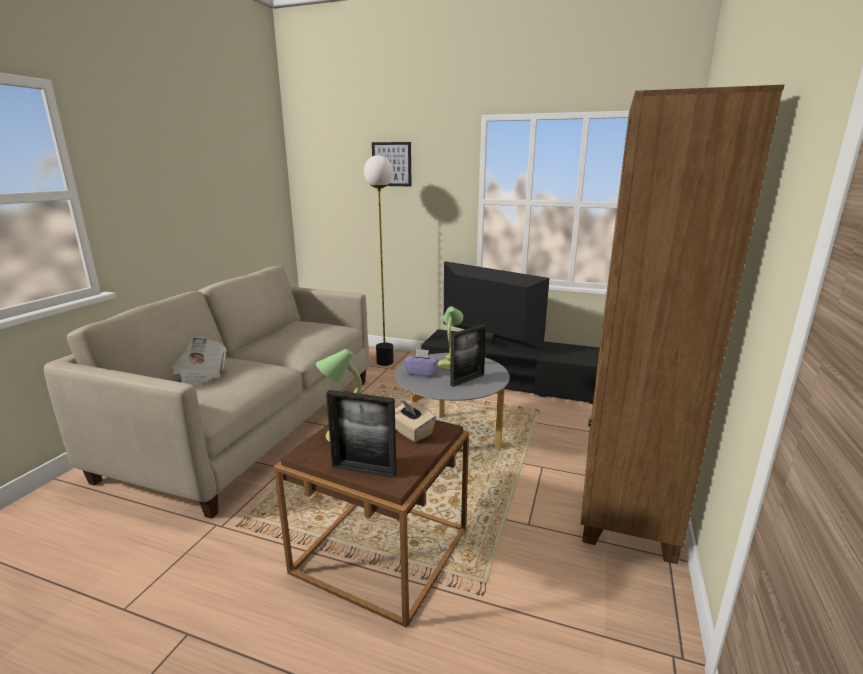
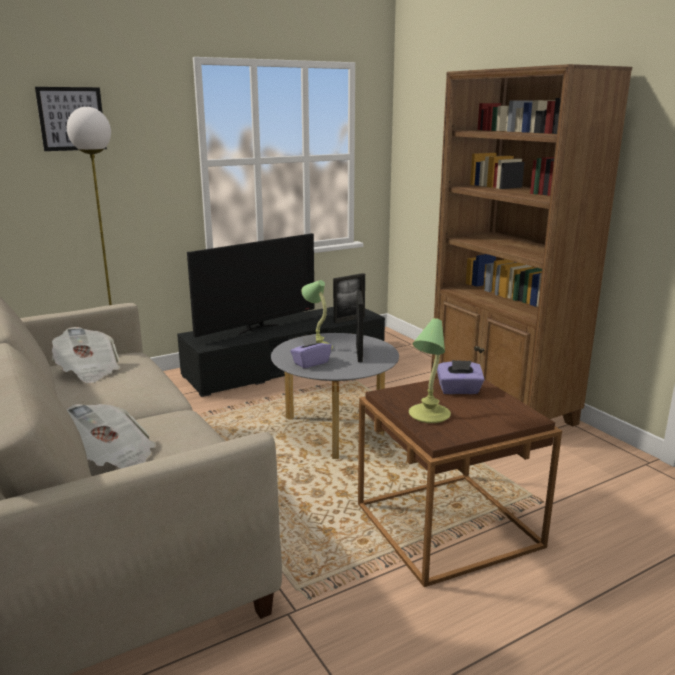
camera: 50 degrees left, 0 degrees up
(302, 329) = (88, 371): none -> newspaper
(364, 470) = (499, 423): picture frame -> picture frame (349, 319)
(411, 432) = (459, 390): beige tissue box -> purple tissue box
(488, 342) = (256, 328): television -> television turned 150 degrees clockwise

